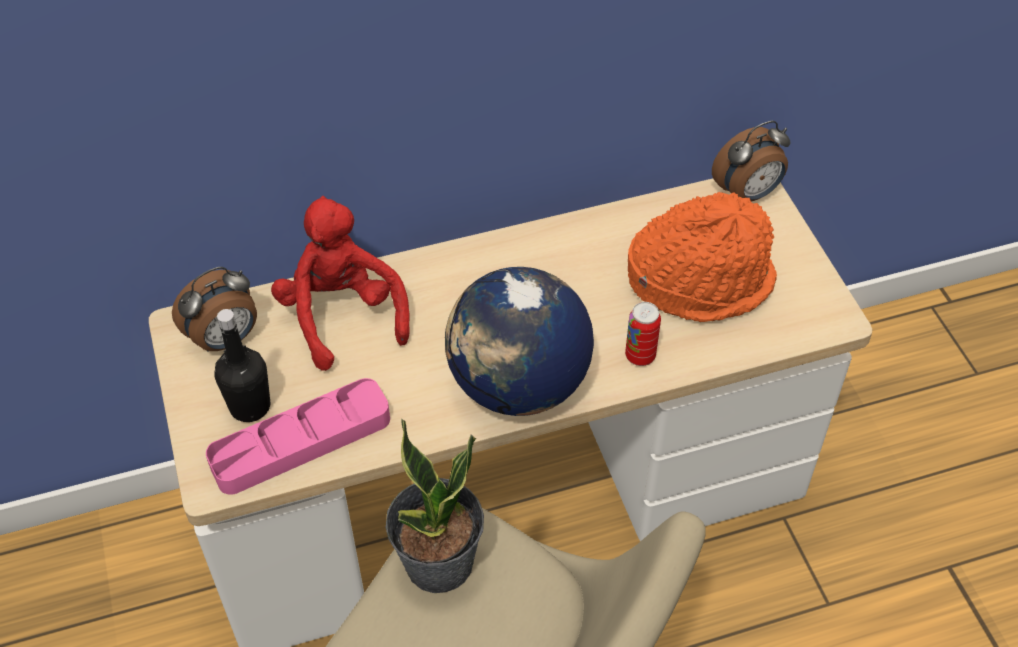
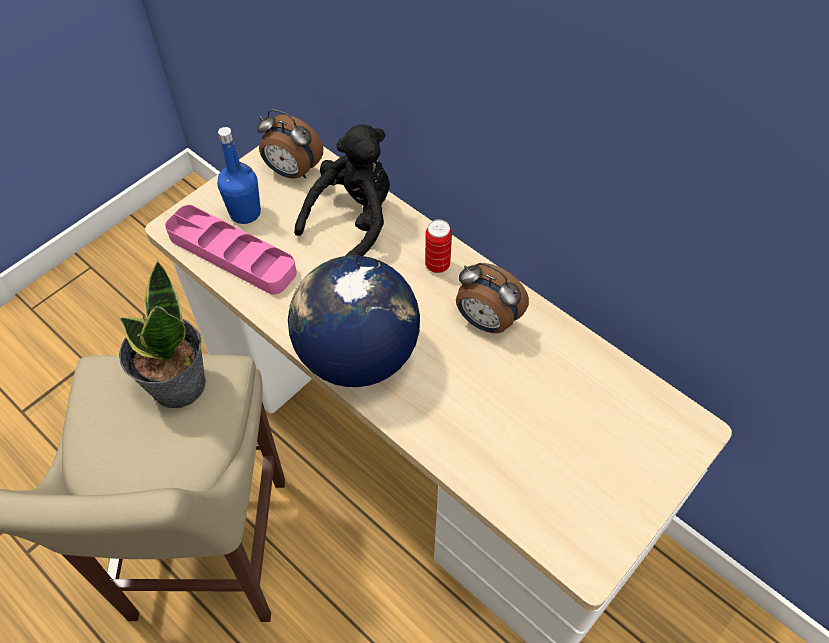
camera: 60 degrees right, 5 degrees up
(250, 406) = (245, 213): black bottle -> blue bottle
(342, 315) = (353, 220): red plush toy -> black plush toy
(640, 356) = (439, 425): can -> can (437, 265)
(700, 279) = (554, 433): orange hat -> none
(748, 194) = (684, 427): alarm clock -> alarm clock (486, 321)

